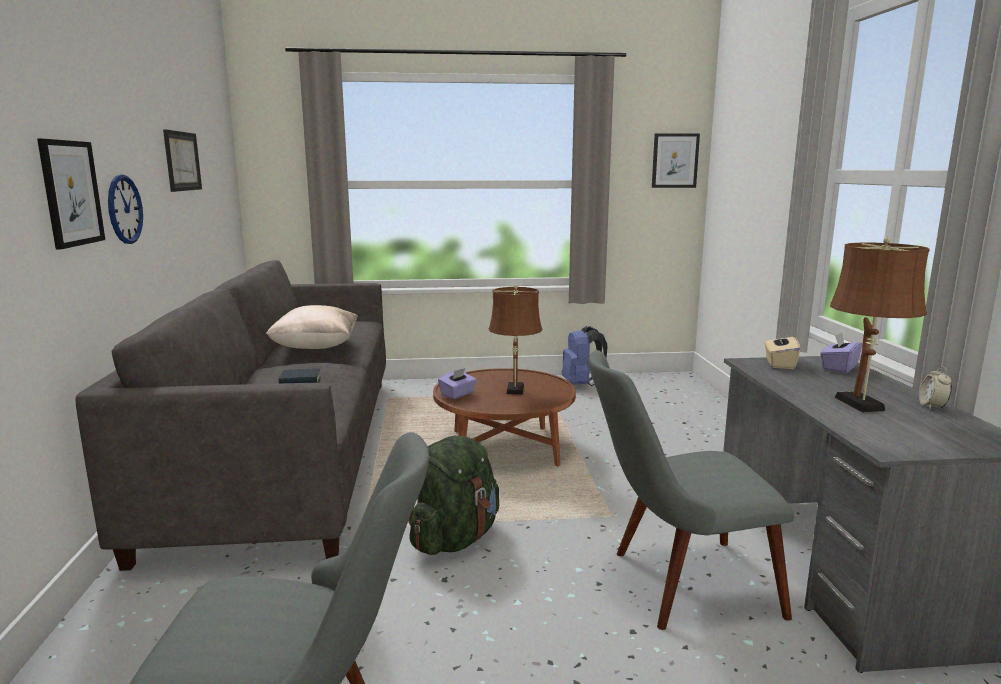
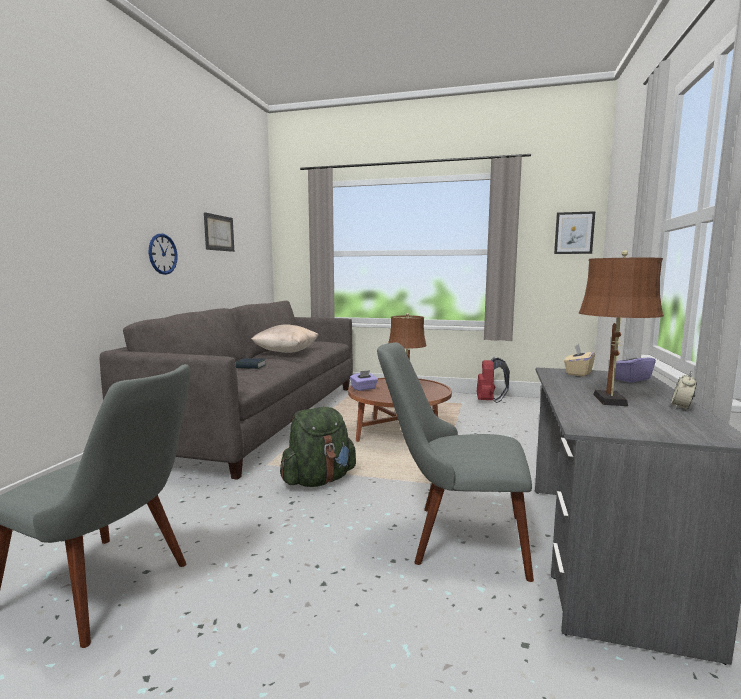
camera: 20 degrees right, 5 degrees down
(71, 193) = (118, 238): picture -> none
(581, 384) = (489, 401): blue backpack -> red backpack

